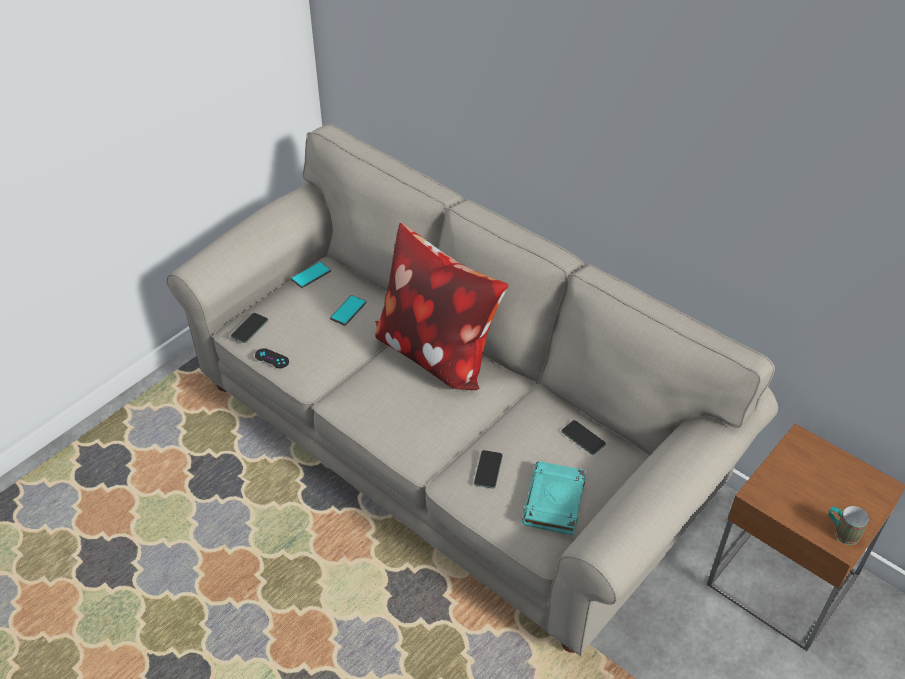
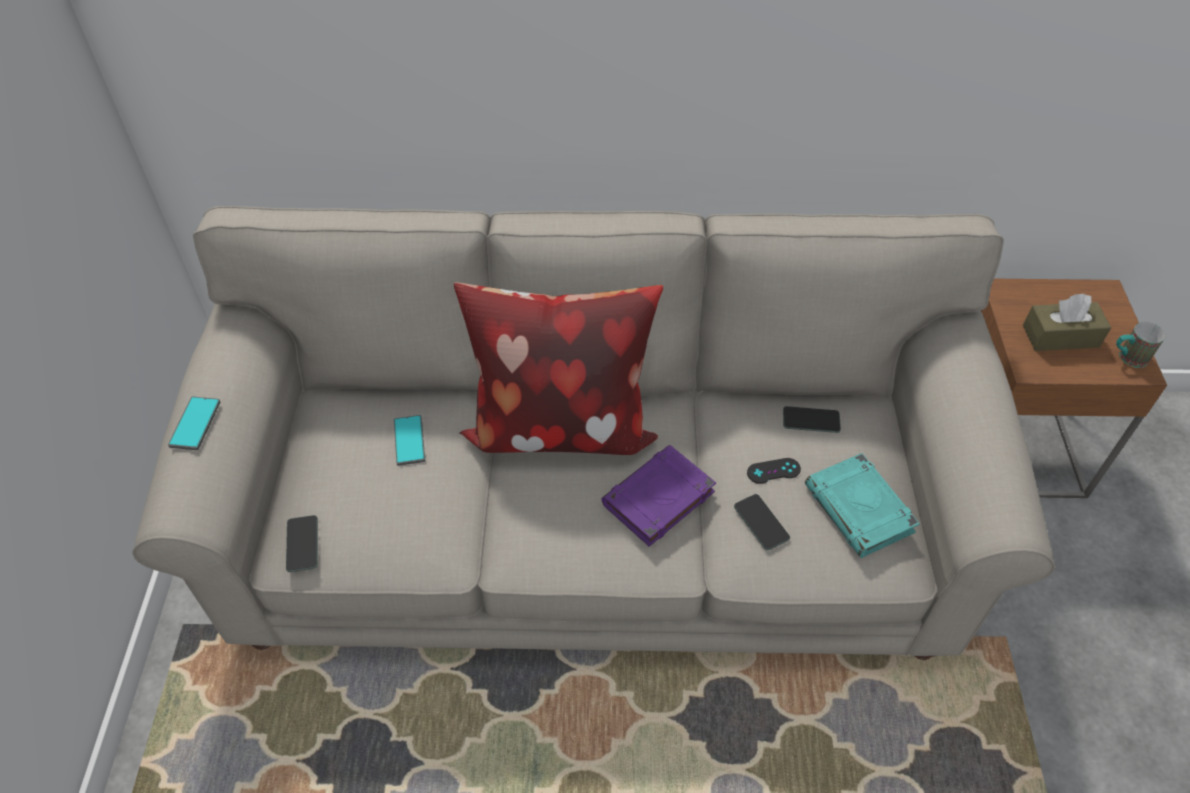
camera: 40 degrees left, 5 degrees up
(272, 358) = (373, 563): black game controller -> black game controller (773, 471)
(311, 275) = (314, 425): phone -> phone (195, 424)
(445, 422) = (658, 499): none -> purple book
(806, 489) = (1060, 336): none -> brown tissue box

